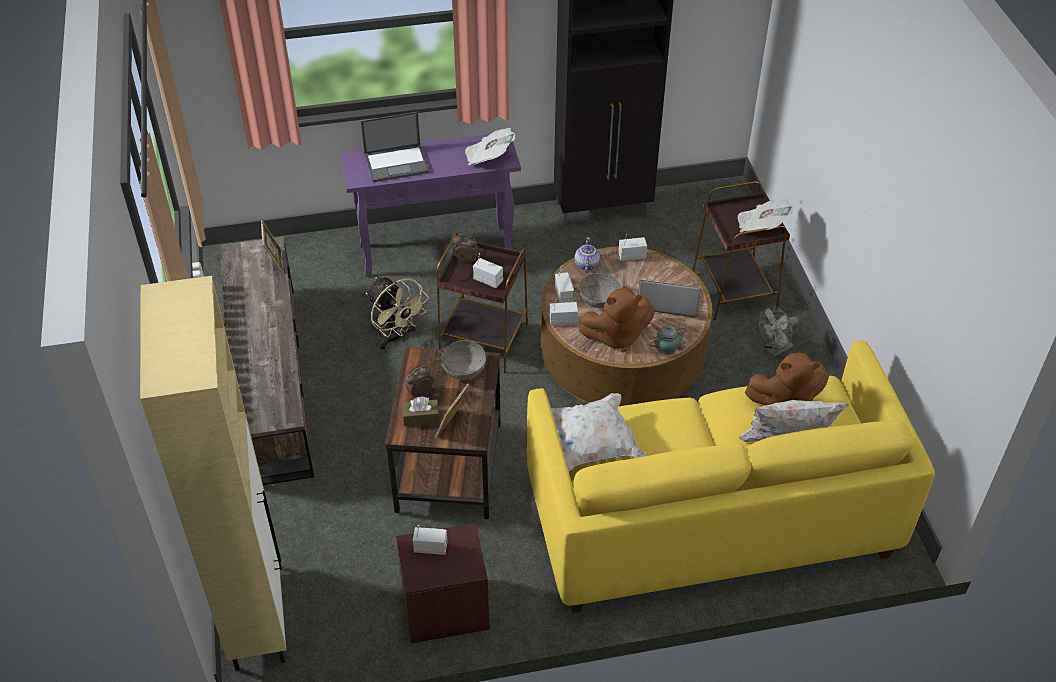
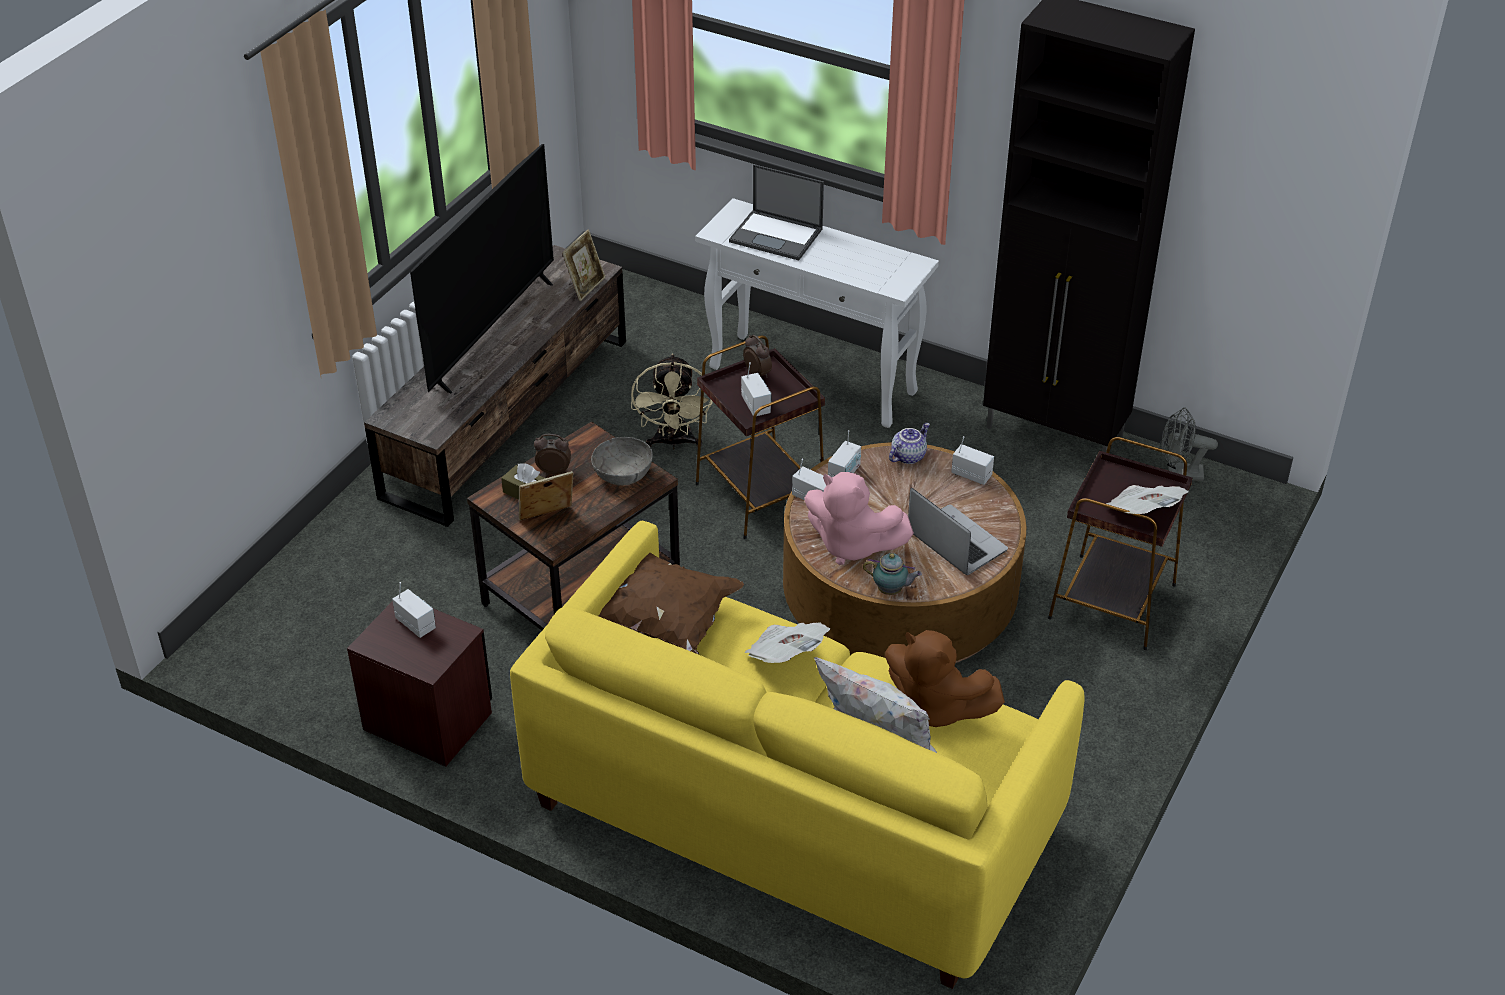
camera: 40 degrees right, 5 degrees down
(248, 327) = (491, 333): none -> television
(257, 614) = (264, 615): beige cabinet -> none
(437, 251) = (814, 380): purple console table -> white console table
(488, 157) = (881, 275): newspaper -> newspaper (786, 656)
(588, 445) = (666, 621): white pillow -> brown pillow
(598, 299) = (878, 498): grey bowl -> none
(616, 336) = (851, 545): brown plush toy -> pink plush toy
(774, 350) = (1085, 691): grey fan -> grey fan (1179, 474)

